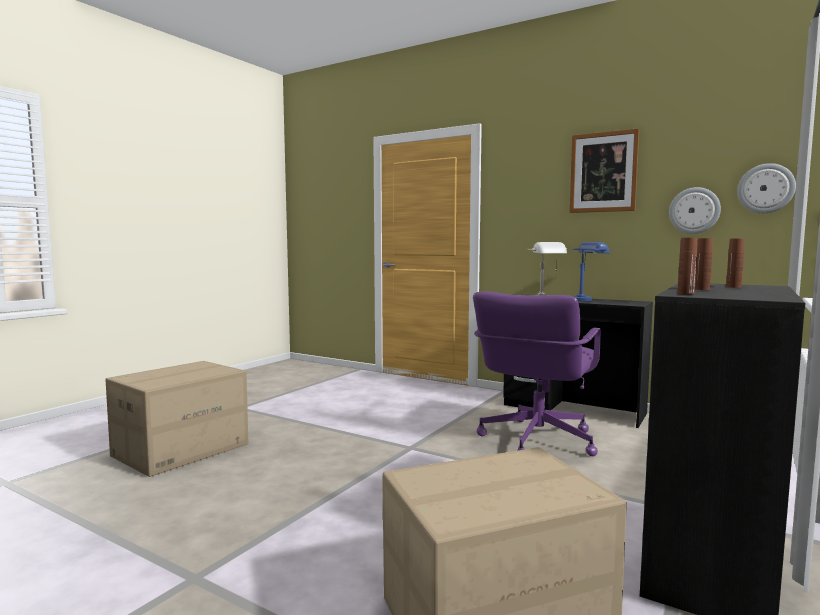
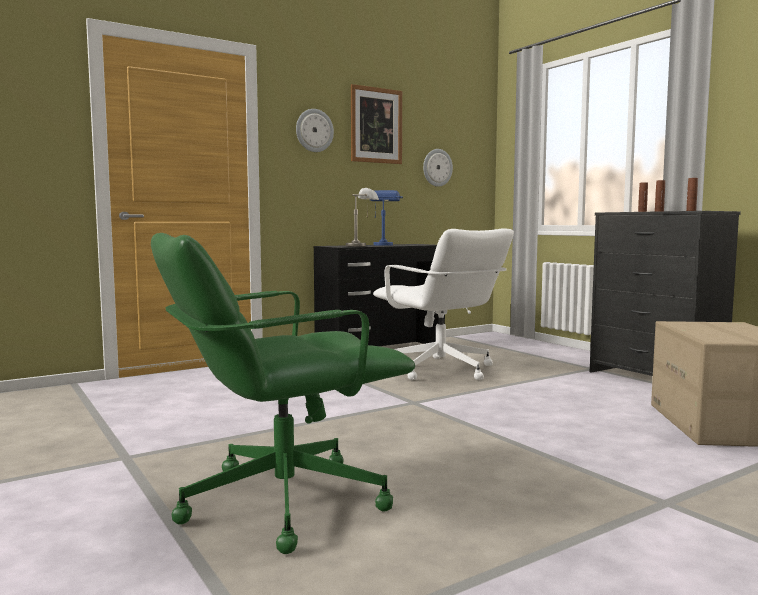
camera: 65 degrees left, 0 degrees up
(181, 450) = (280, 501): cardboard box -> green office chair
(536, 440) = (441, 370): purple office chair -> white office chair
(765, 188) = (473, 155): wall clock -> wall clock (314, 130)

